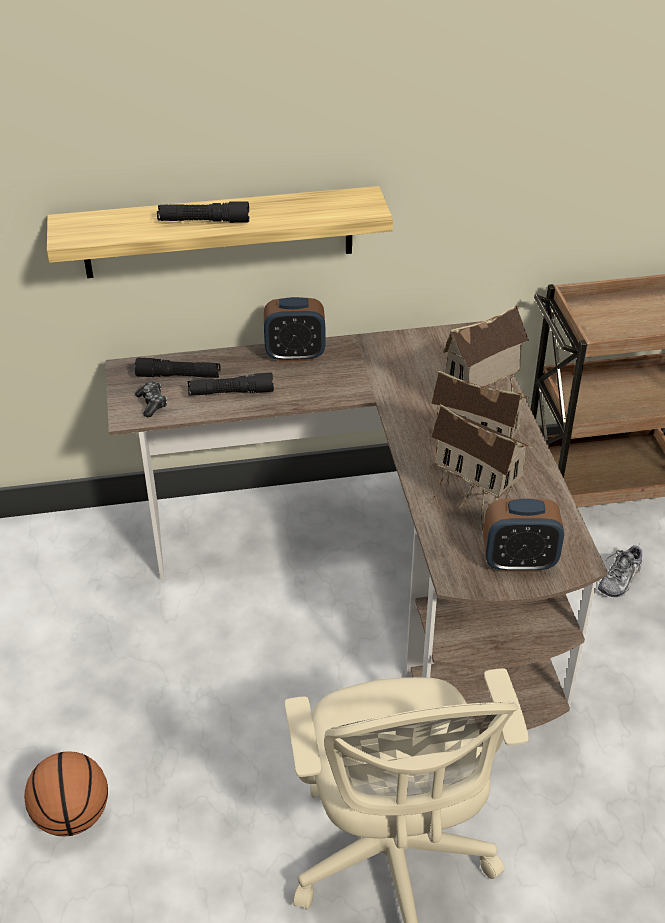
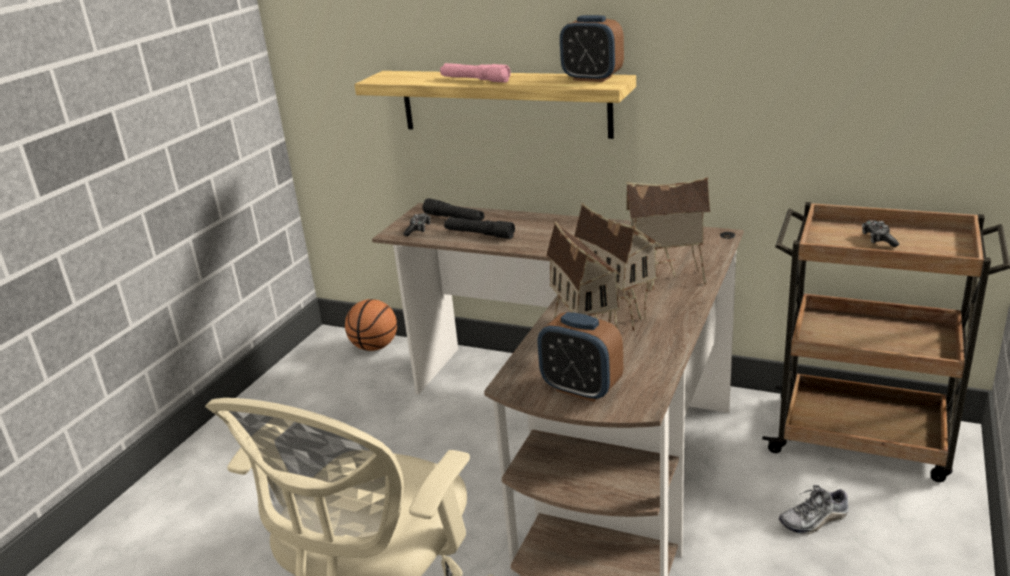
camera: 35 degrees right, 15 degrees down
(73, 816) = (214, 520): basketball -> basketball (375, 347)
(204, 221) = (475, 80): black flashlight -> pink flashlight
(295, 354) = (553, 222): alarm clock -> alarm clock (592, 78)
(630, 316) = (878, 240): none -> game controller

